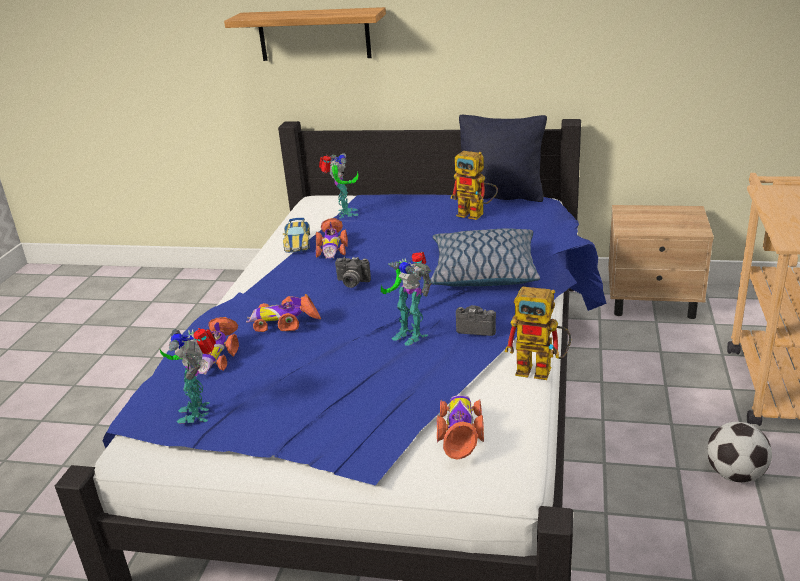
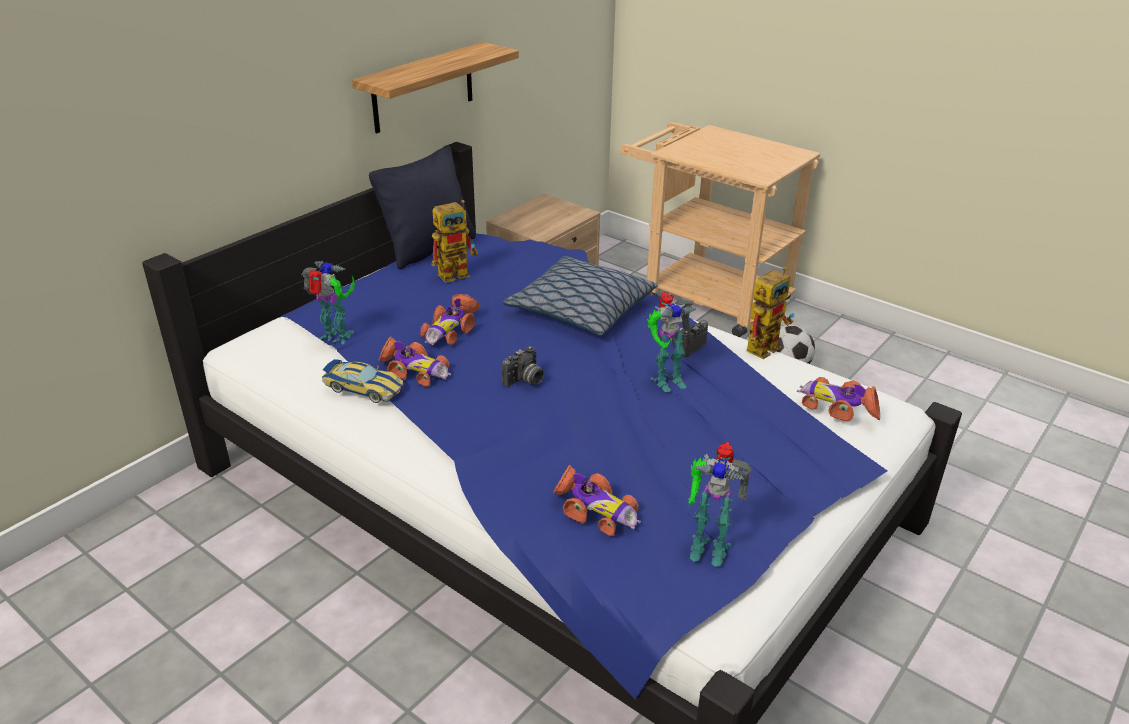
camera: 65 degrees left, 5 degrees up
(284, 322) = (566, 444): toy car -> toy car (450, 330)
(314, 34) = (163, 119): shelf -> shelf (423, 88)

